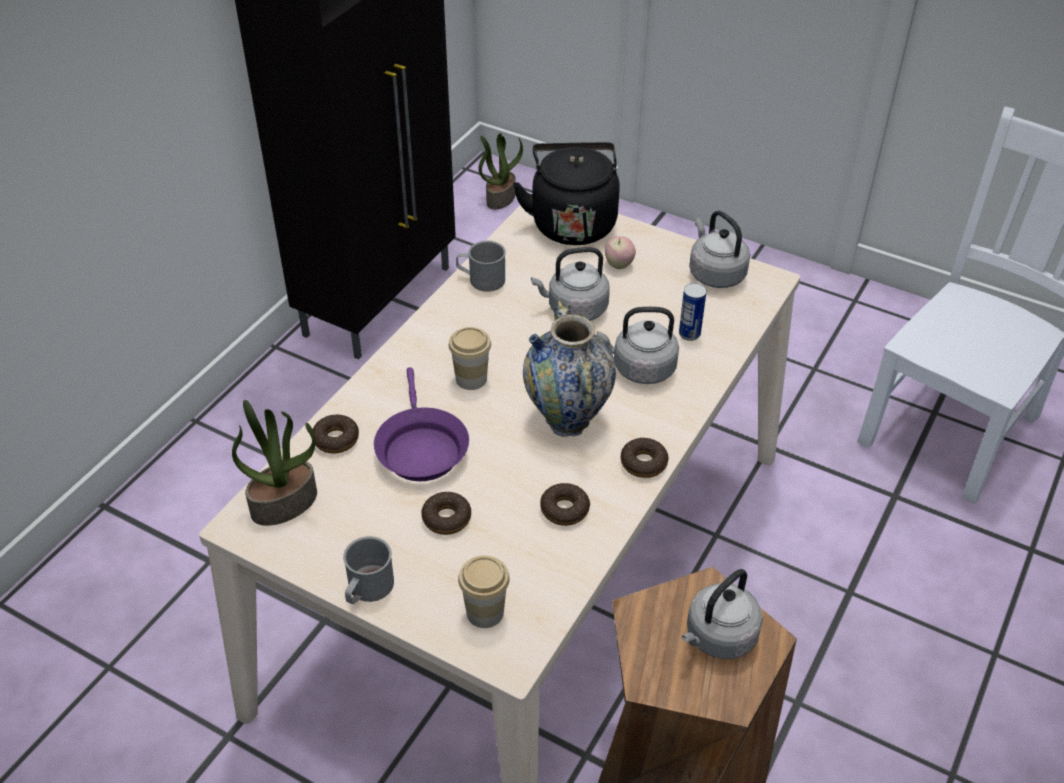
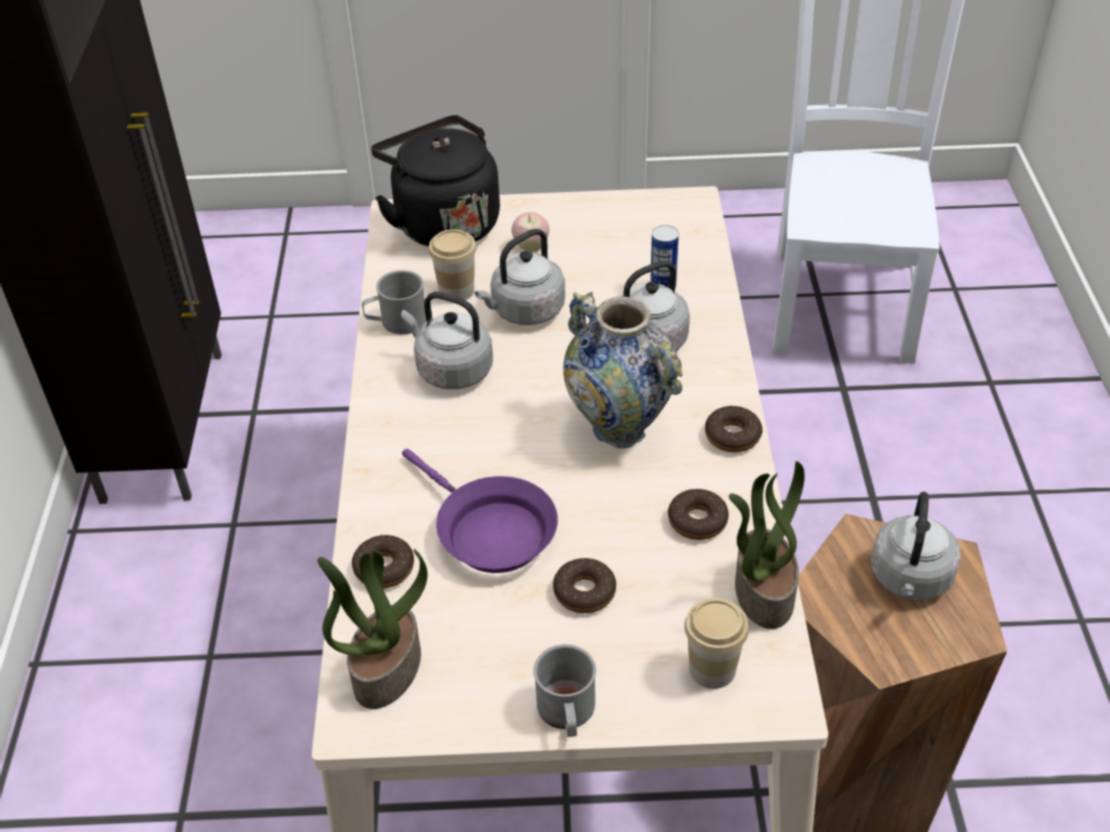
camera: 30 degrees left, 0 degrees up
(471, 379) = (479, 432): cup -> cup (456, 291)
(500, 198) = (223, 255): potted plant -> potted plant (762, 591)
(715, 273) = (635, 217): grey kettle -> grey kettle (451, 370)

